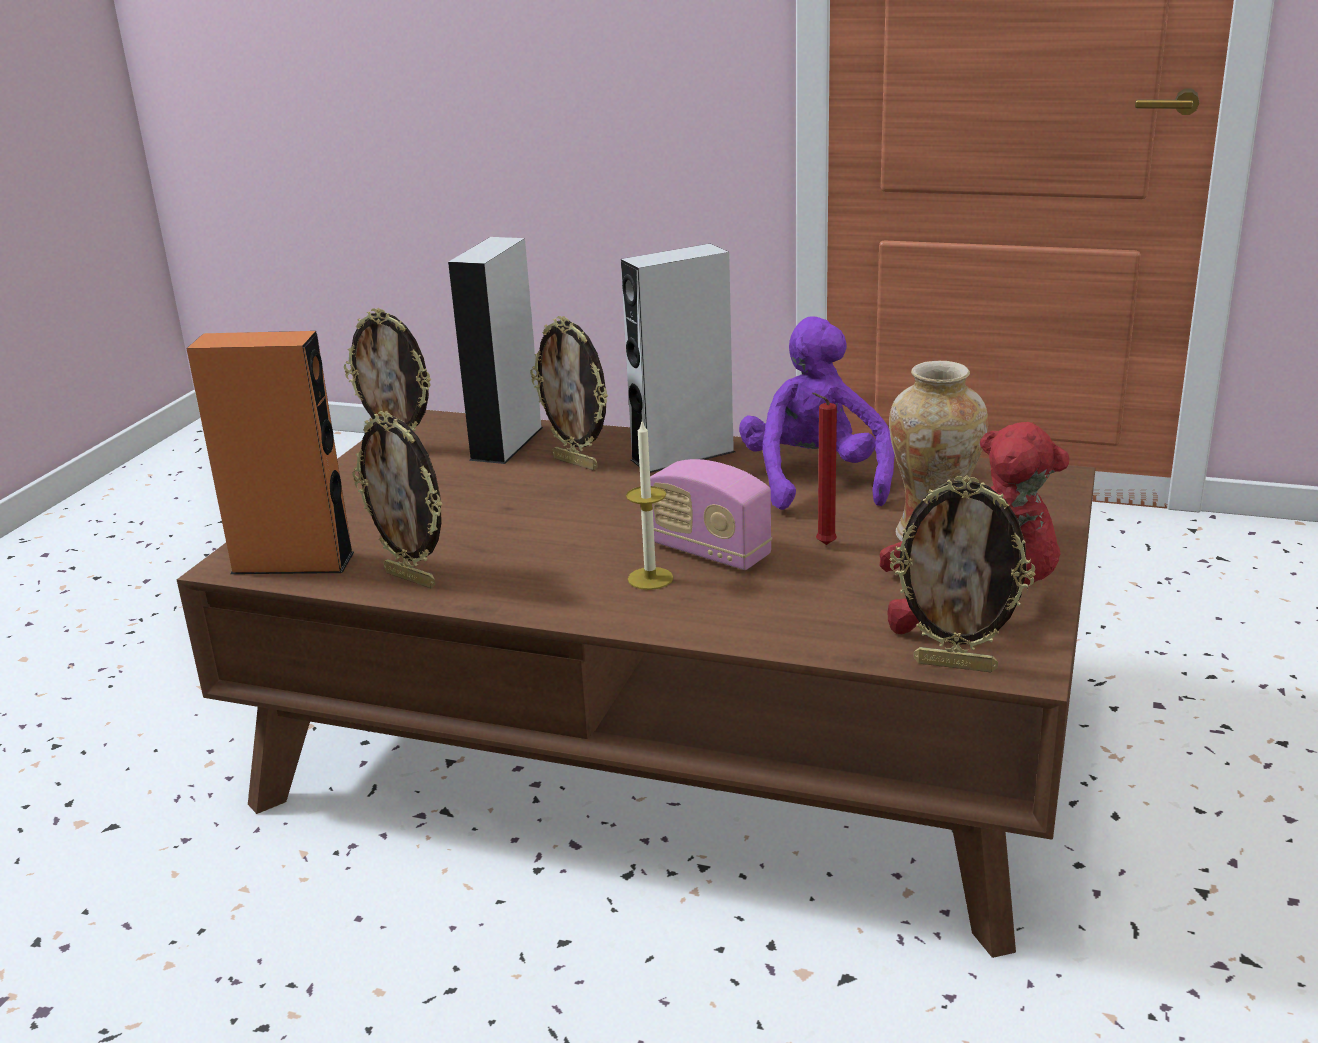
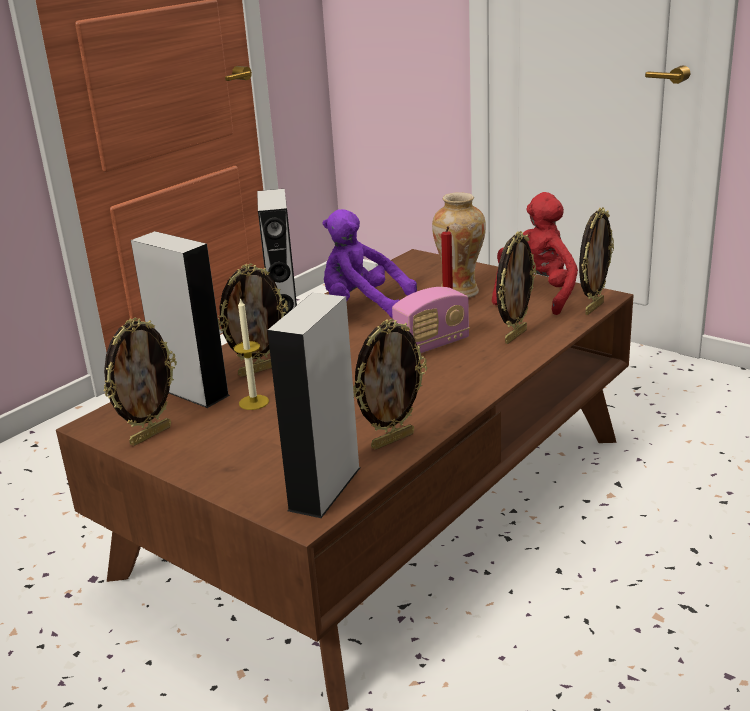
camera: 70 degrees left, 0 degrees up
(293, 562) = (325, 488): orange speaker -> grey speaker
(650, 578) = (453, 364): candle -> candle (254, 402)
(781, 609) = (514, 336): none -> picture frame

